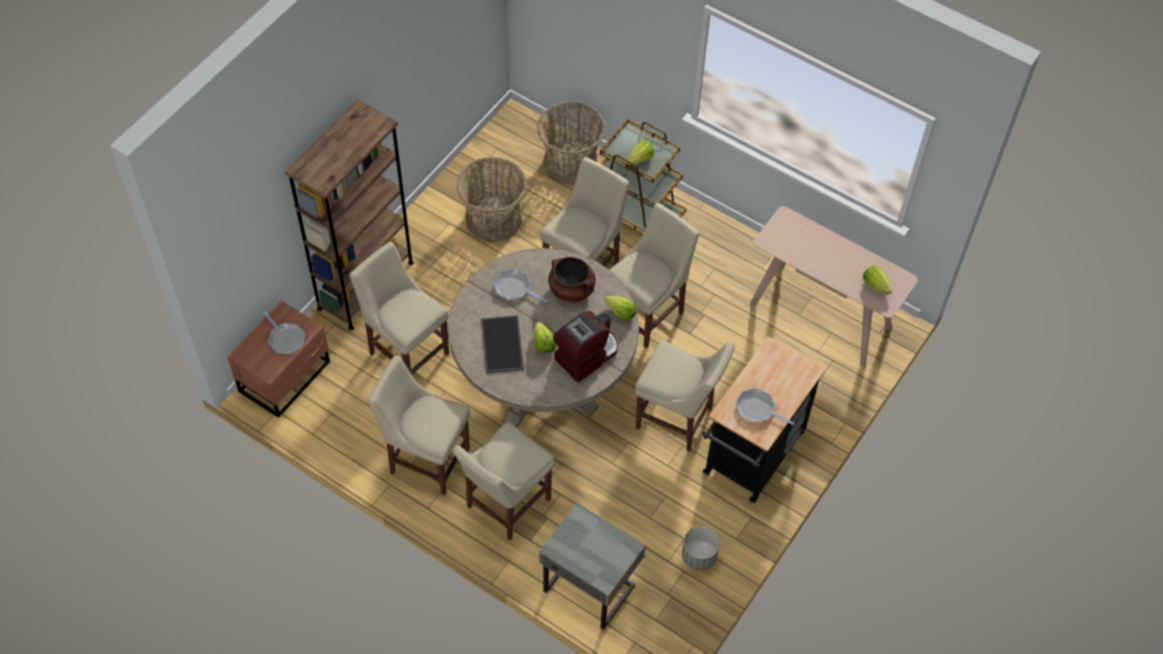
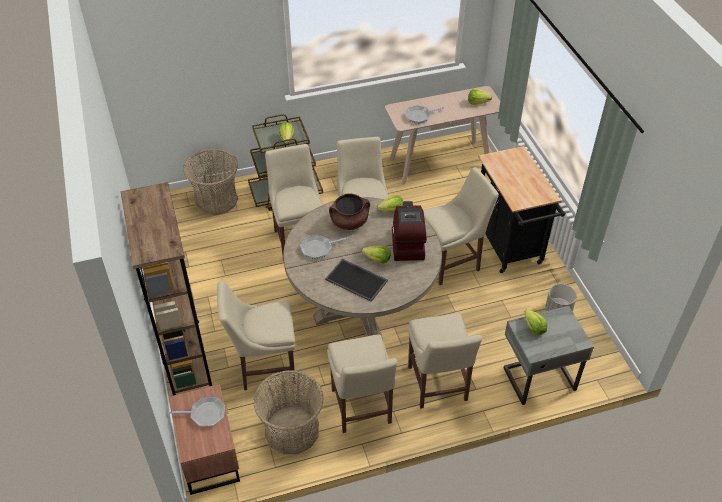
camera: 50 degrees left, 10 degrees down
(426, 459) = (361, 409): beige chair -> beige chair turned 75 degrees counterclockwise
(493, 219) = (213, 260): basket -> basket (291, 430)
(587, 530) = (533, 328): none -> lettuce
(757, 409) = (527, 188): frying pan -> frying pan (419, 116)

